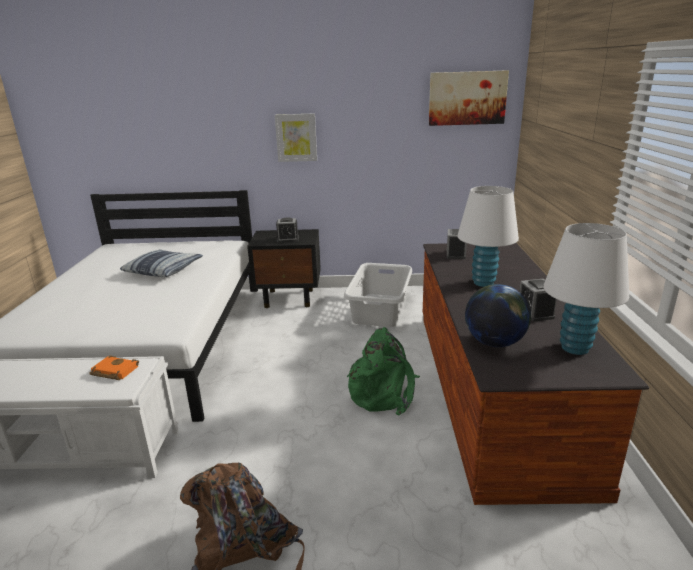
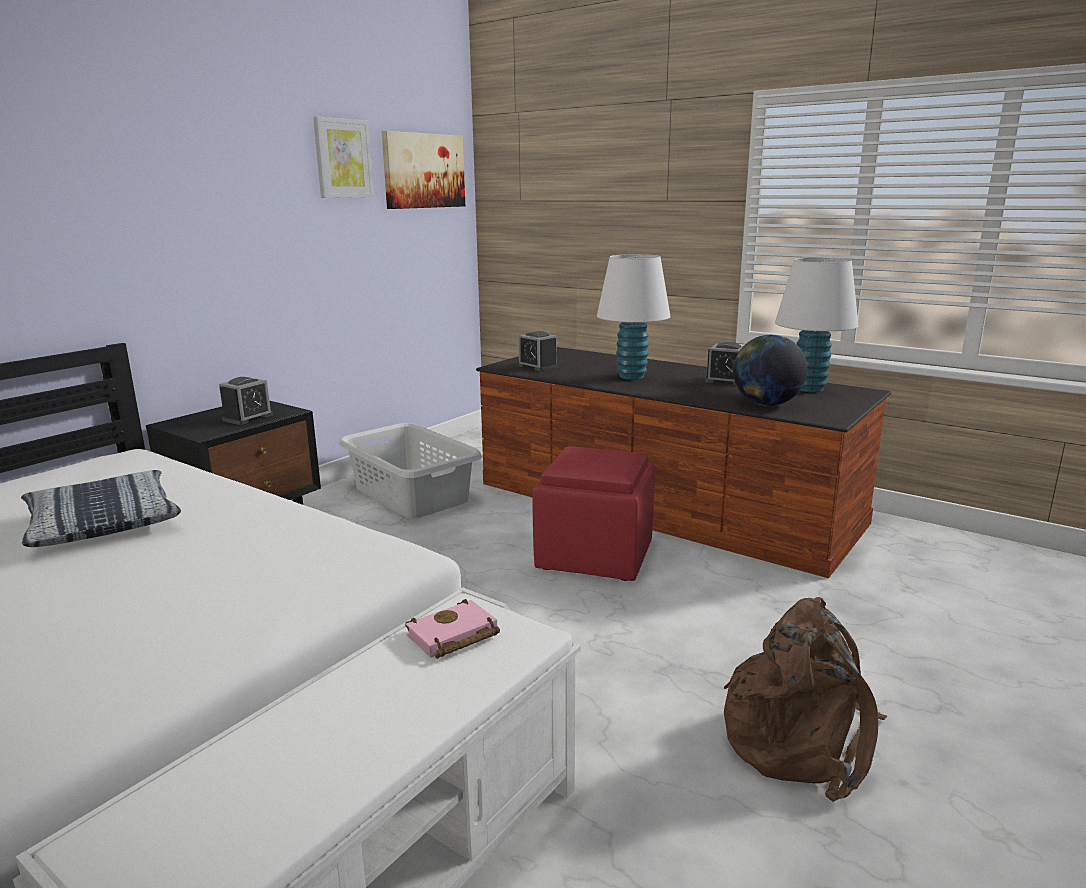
camera: 55 degrees left, 5 degrees down
(113, 371) = (452, 637): orange book -> pink book
(296, 137) = (204, 232): picture -> picture (343, 158)
(384, 393) = (596, 555): green backpack -> red ottoman

